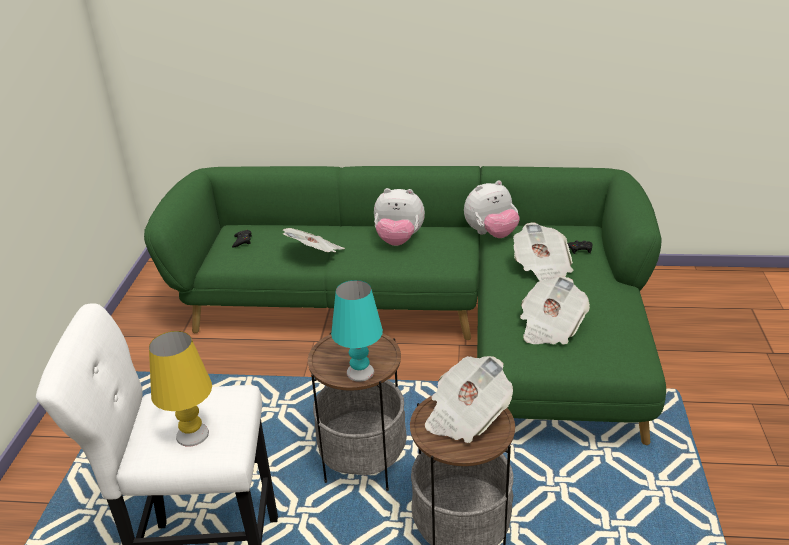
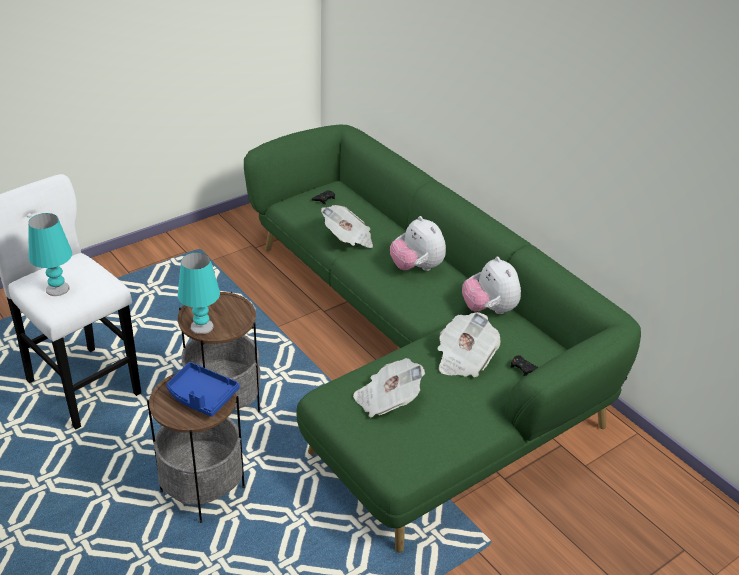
camera: 45 degrees right, 5 degrees up
(192, 434) = (57, 288): yellow table lamp -> turquoise table lamp
(466, 416) = (201, 396): newspaper -> blue tray
(491, 234) = (489, 309): plush toy -> plush toy turned 45 degrees clockwise

